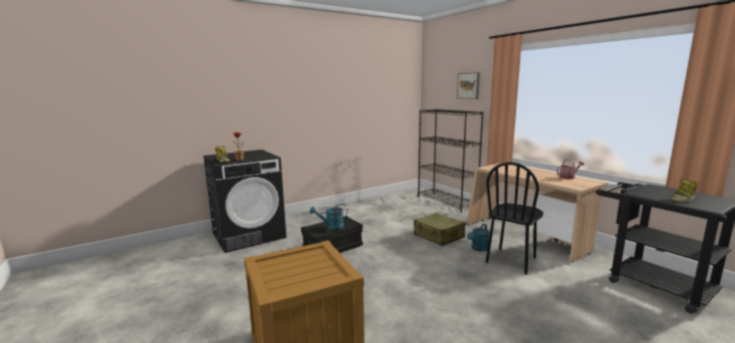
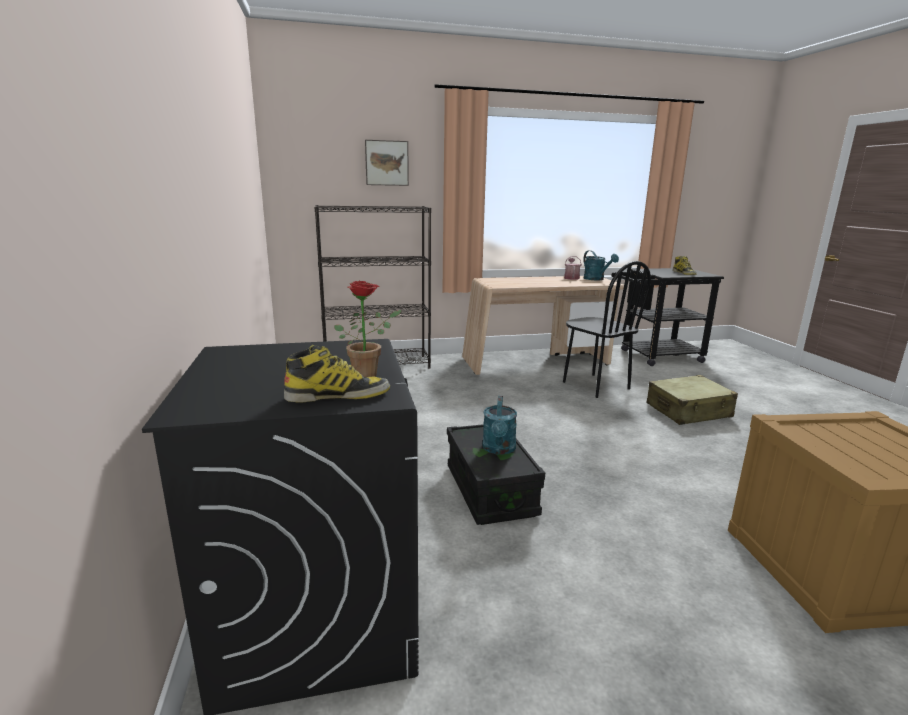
camera: 70 degrees left, 5 degrees up
(438, 236) = (503, 401): beige suitcase -> beige suitcase (688, 411)
(478, 249) = (557, 391): turquoise watering can -> turquoise watering can (596, 279)

